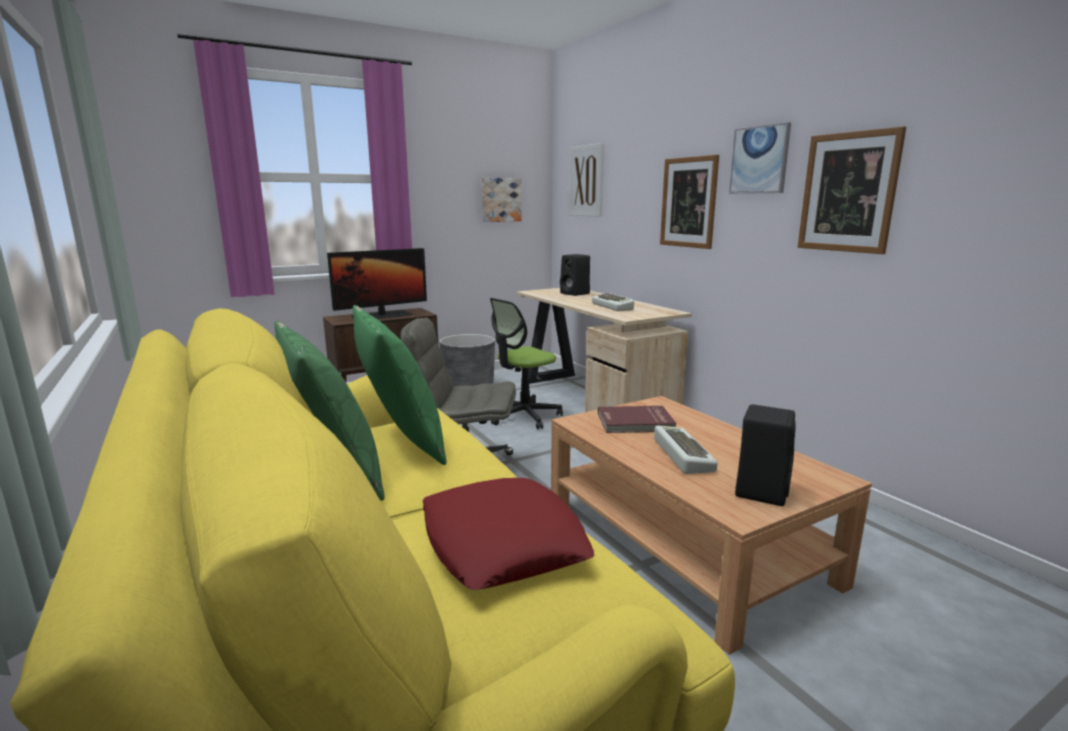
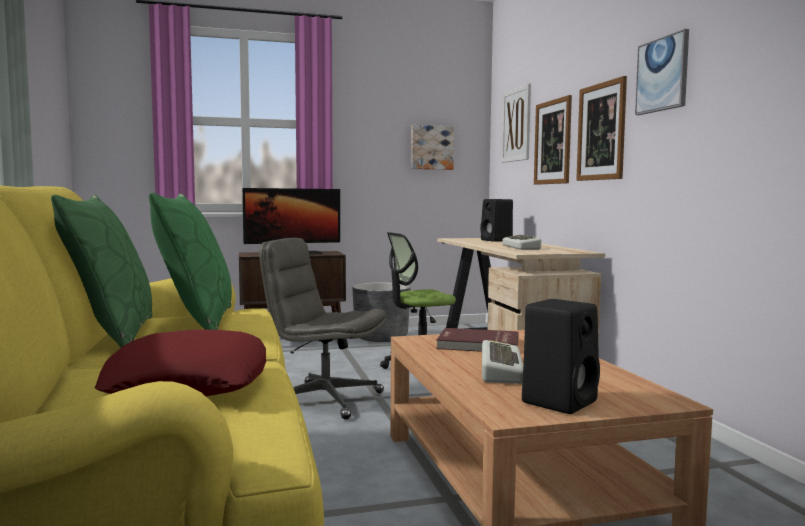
camera: 15 degrees right, 10 degrees down
(848, 192) = (746, 94): picture -> picture (553, 142)

